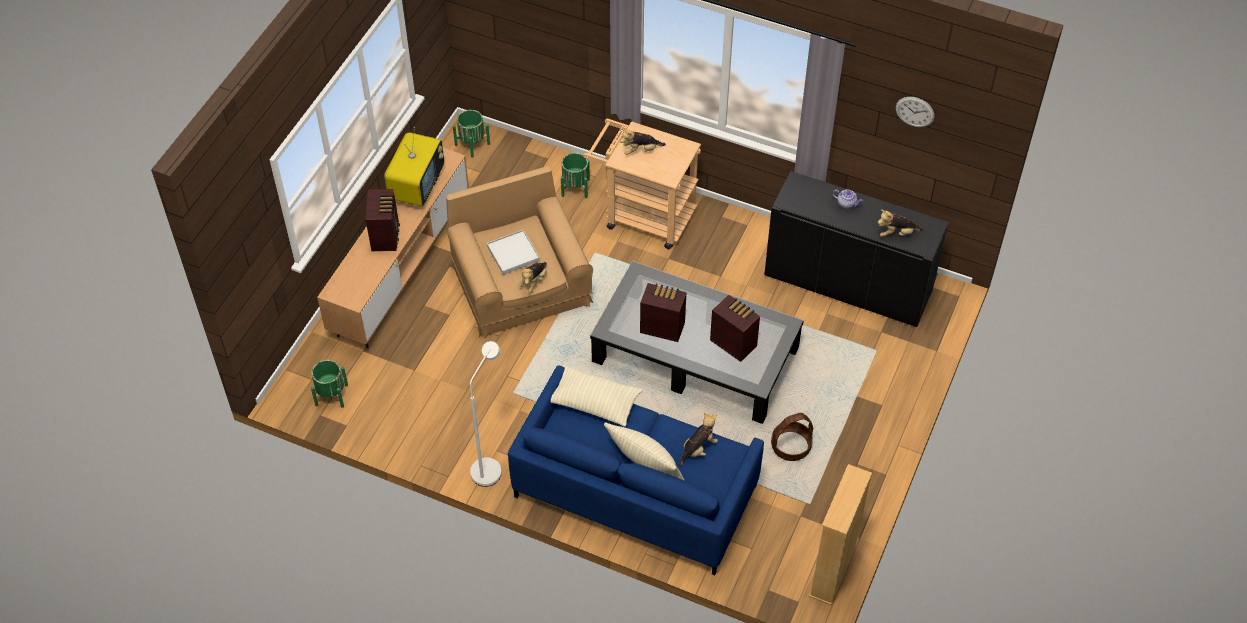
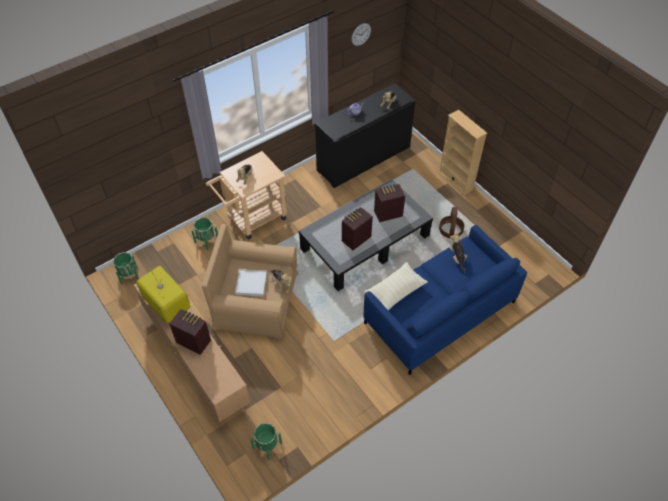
camera: 60 degrees left, 0 degrees up
(490, 466) = (379, 378): white floor lamp -> none
(644, 464) = (453, 287): beige pillow -> none
(832, 571) = (537, 251): beige bookcase -> beige bookcase (456, 180)

